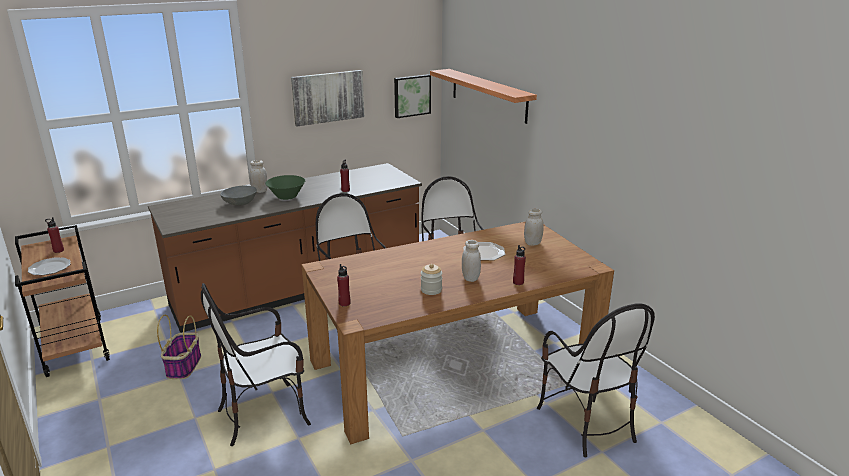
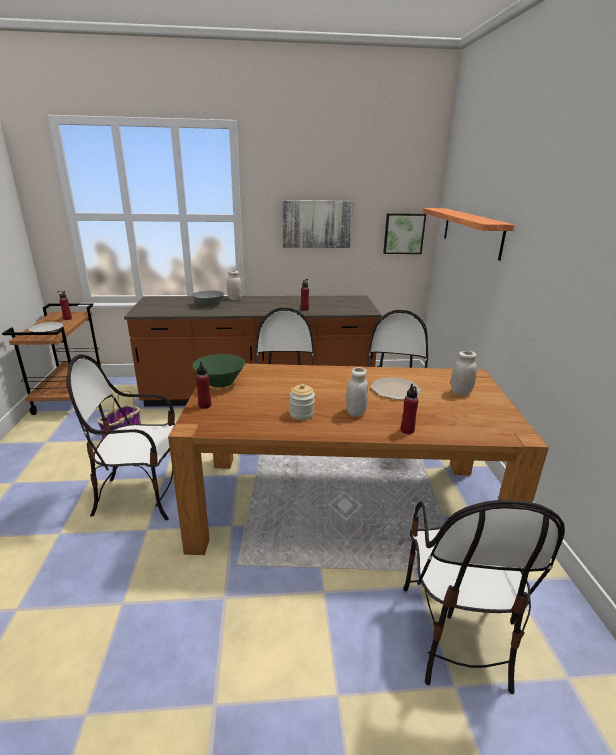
camera: 25 degrees right, 0 degrees up
(287, 197) = (250, 306): green bowl -> green bowl (220, 383)

